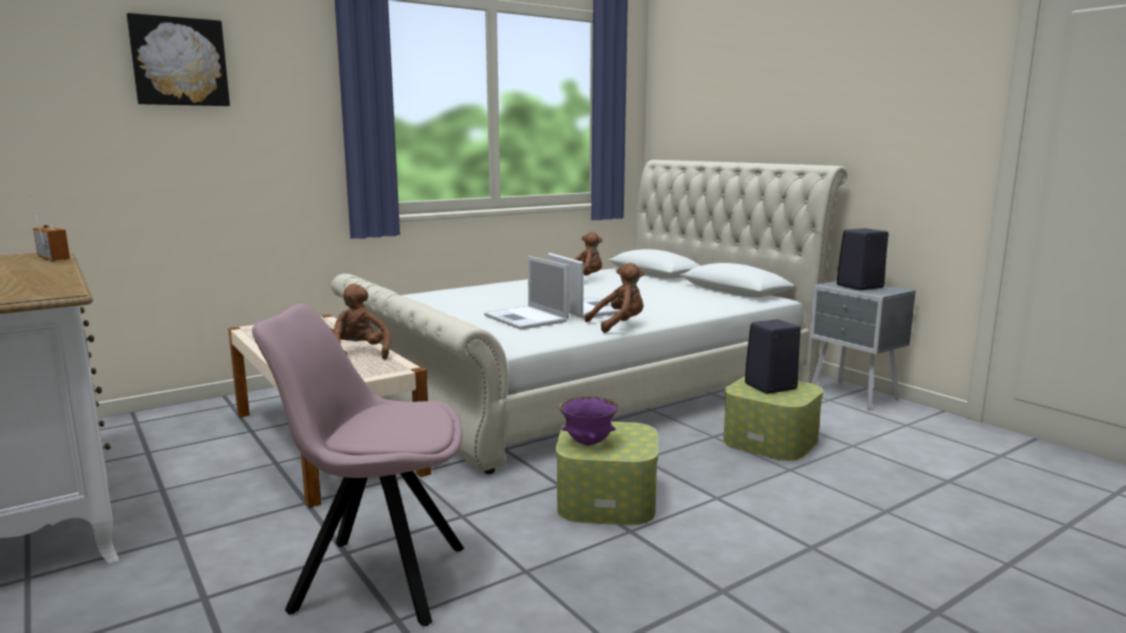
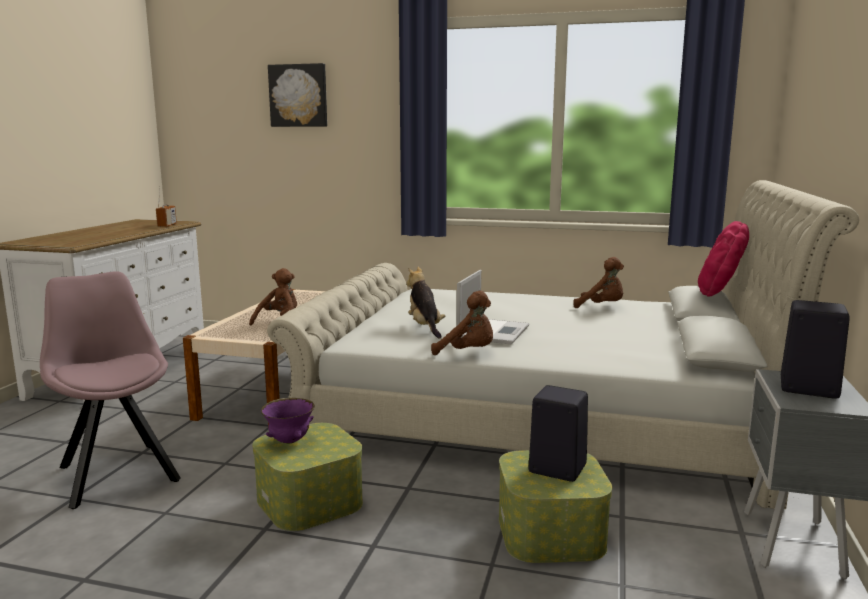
camera: 50 degrees right, 0 degrees up
(527, 319) = (425, 327): laptop -> plush toy
(672, 252) = (719, 295): none -> pink pillow

